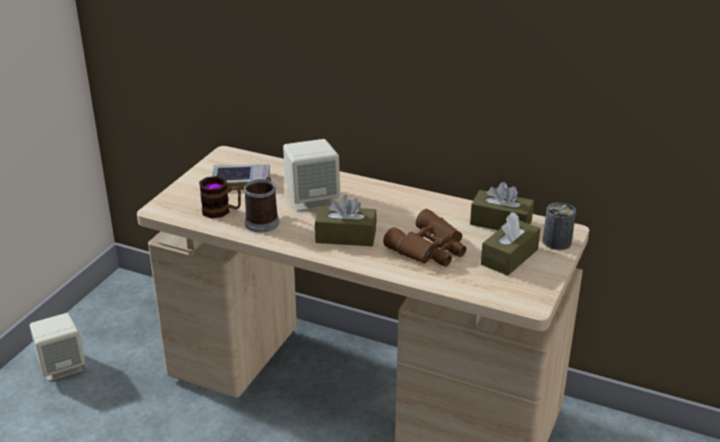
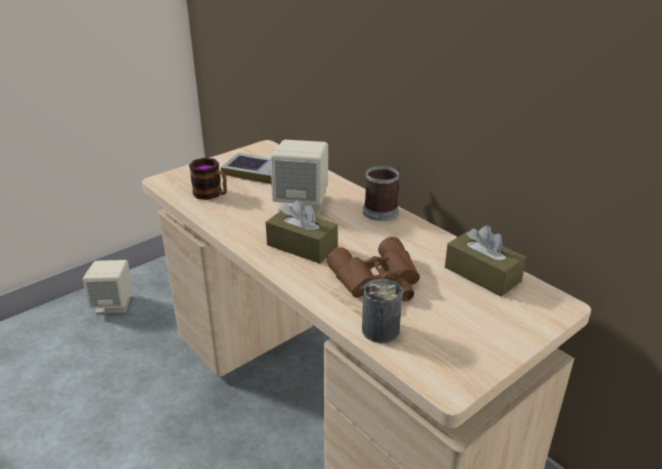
camera: 25 degrees right, 0 degrees up
(263, 221) = (239, 212): mug -> mug (383, 210)
(509, 257) = (463, 317): brown tissue box -> none
(557, 242) = (537, 315): can -> can (380, 330)

